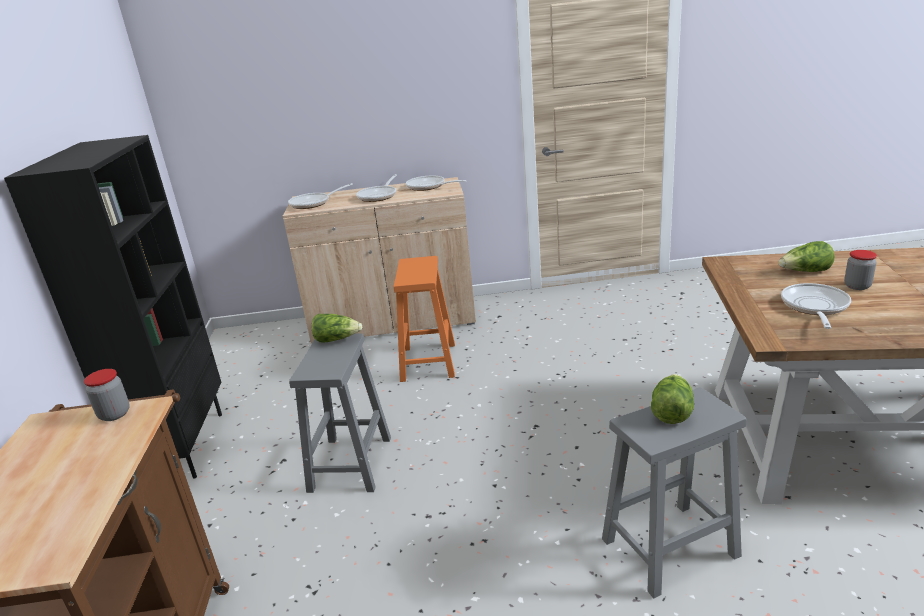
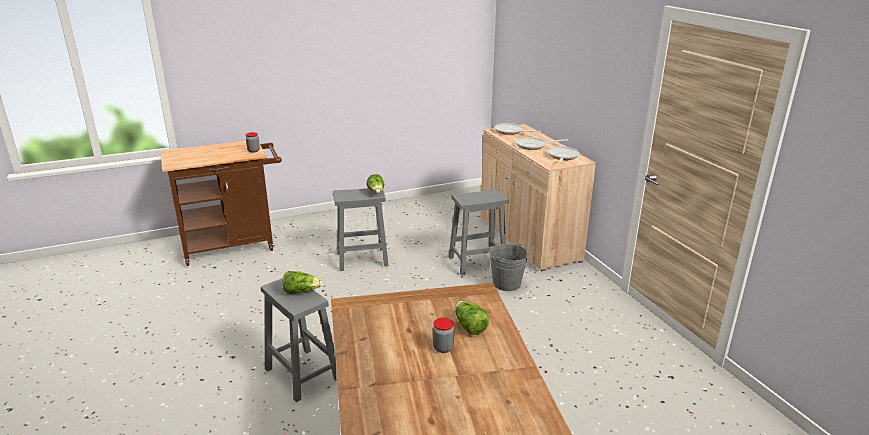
camera: 70 degrees right, 0 degrees up
(183, 446) = (368, 211): black bookcase -> none
(428, 362) = (476, 263): orange stool -> grey stool
(491, 348) = (506, 283): none -> grey bucket
(814, 307) = (399, 324): frying pan -> none

